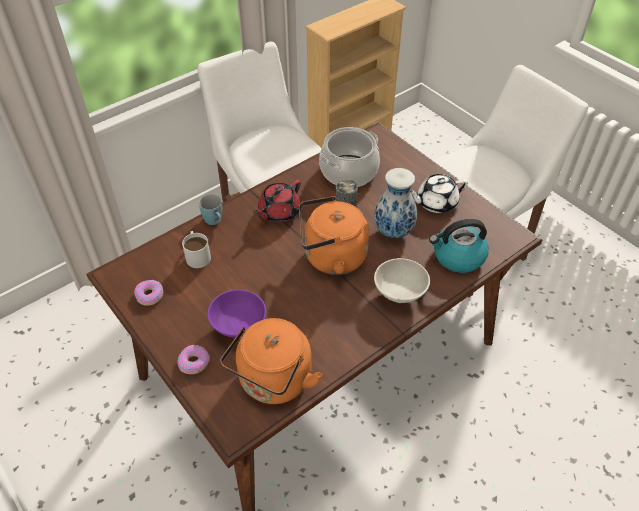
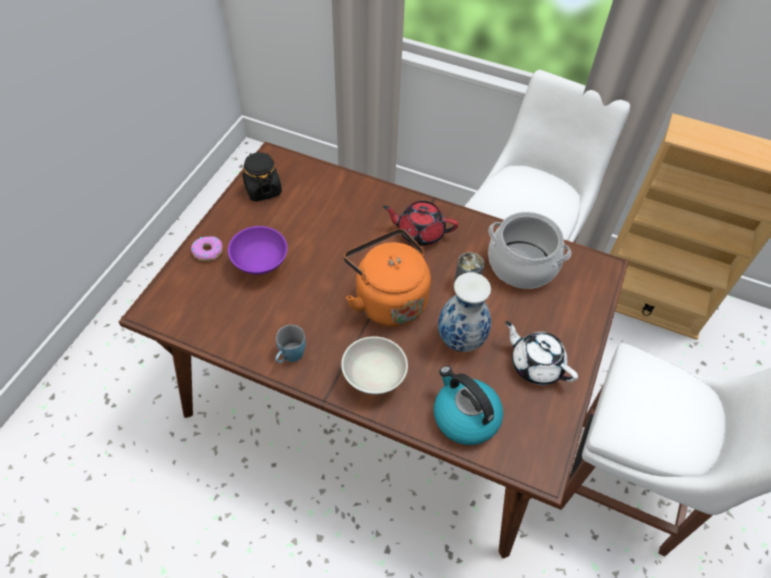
camera: 60 degrees right, 5 degrees up
(149, 295) = (263, 189): donut -> black jar
(197, 254) = (327, 198): white mug -> none
(215, 221) = (375, 192): blue mug -> blue mug (290, 357)
(273, 382) = (212, 317): orange kettle -> none

